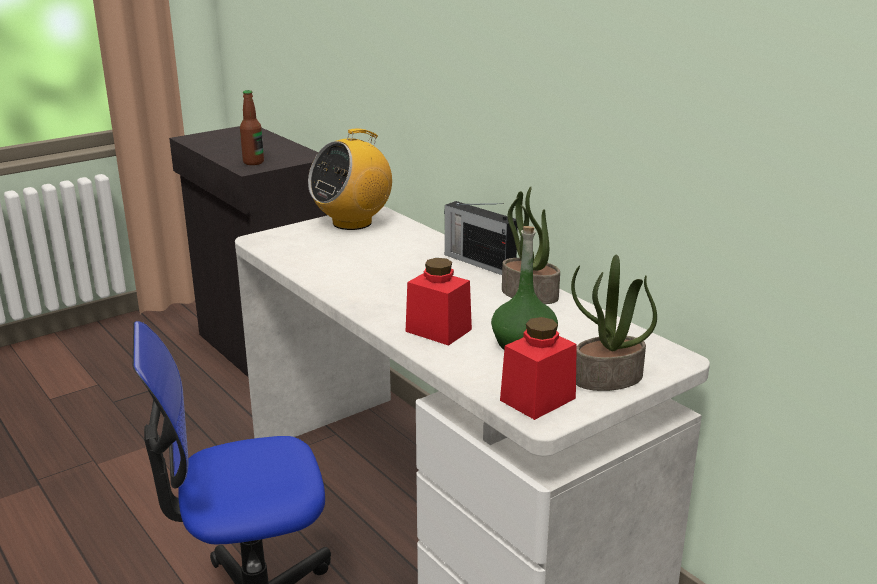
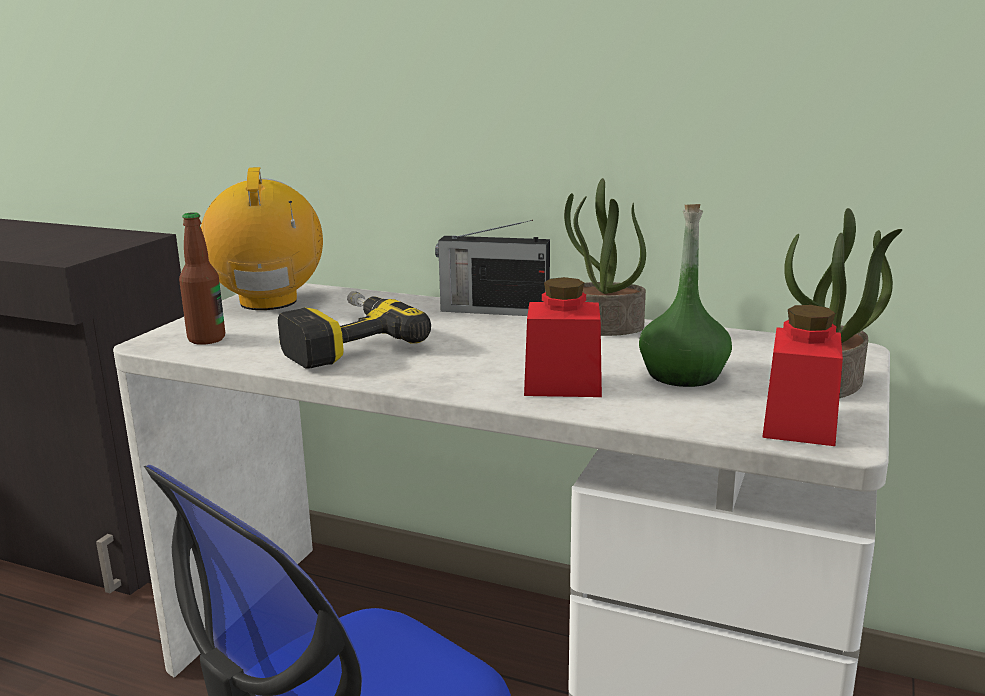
camera: 30 degrees left, 5 degrees down
(253, 162) = (62, 252): bottle -> bottle (206, 339)
(352, 222) = (269, 302): radio -> radio turned 150 degrees clockwise
(357, 265) = (343, 342): none -> power drill

